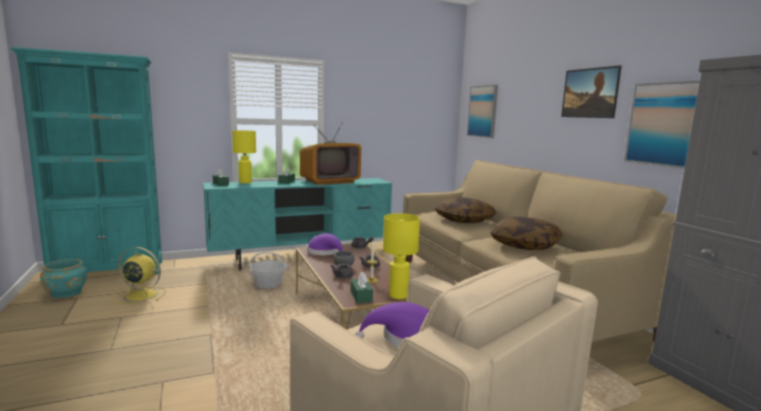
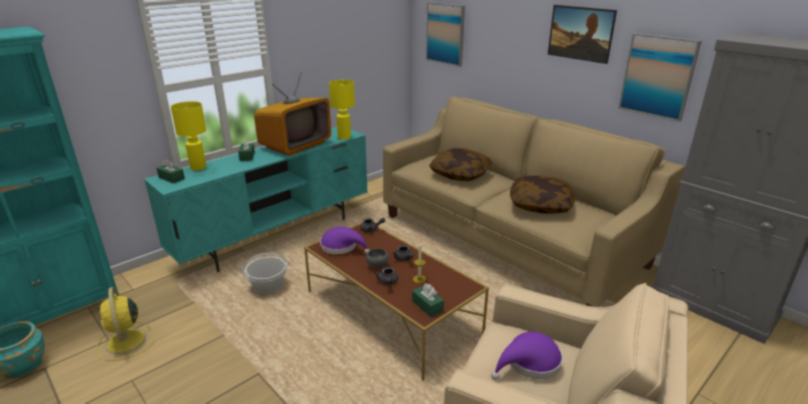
camera: 20 degrees left, 15 degrees up
(140, 295) = (126, 342): yellow fan -> yellow fan turned 105 degrees counterclockwise
(397, 295) = (459, 295): yellow table lamp -> yellow table lamp (344, 137)

